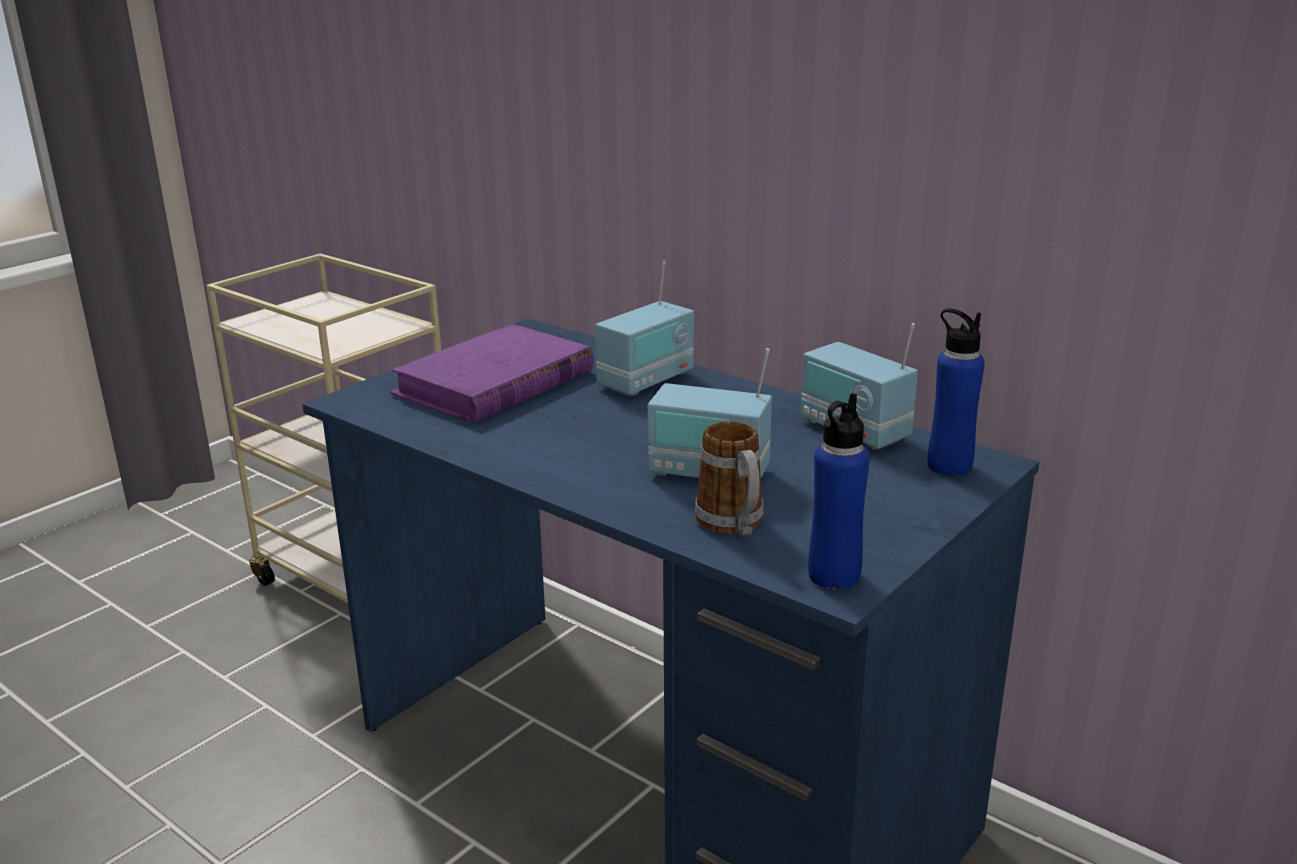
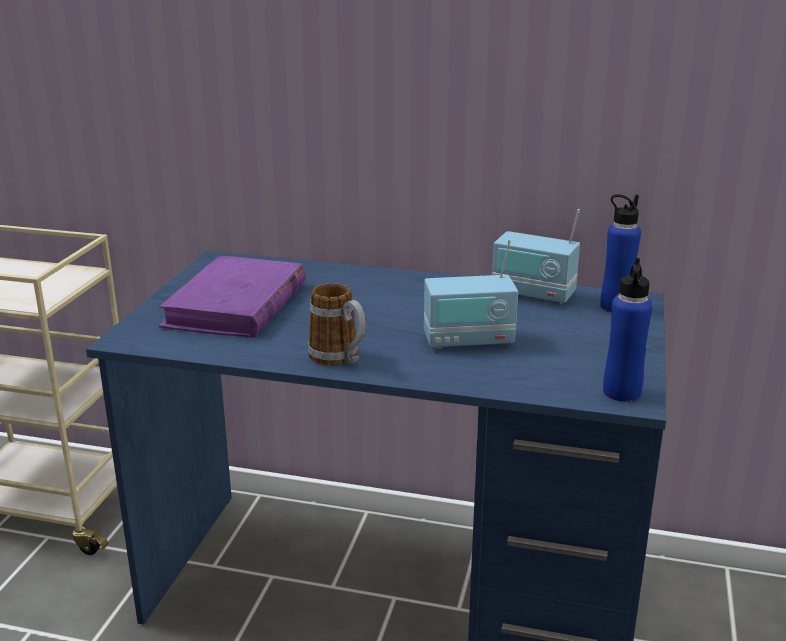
camera: 25 degrees left, 0 degrees up
(647, 381) = (353, 283): radio -> none
(734, 526) = (524, 373): mug -> mug (340, 359)

